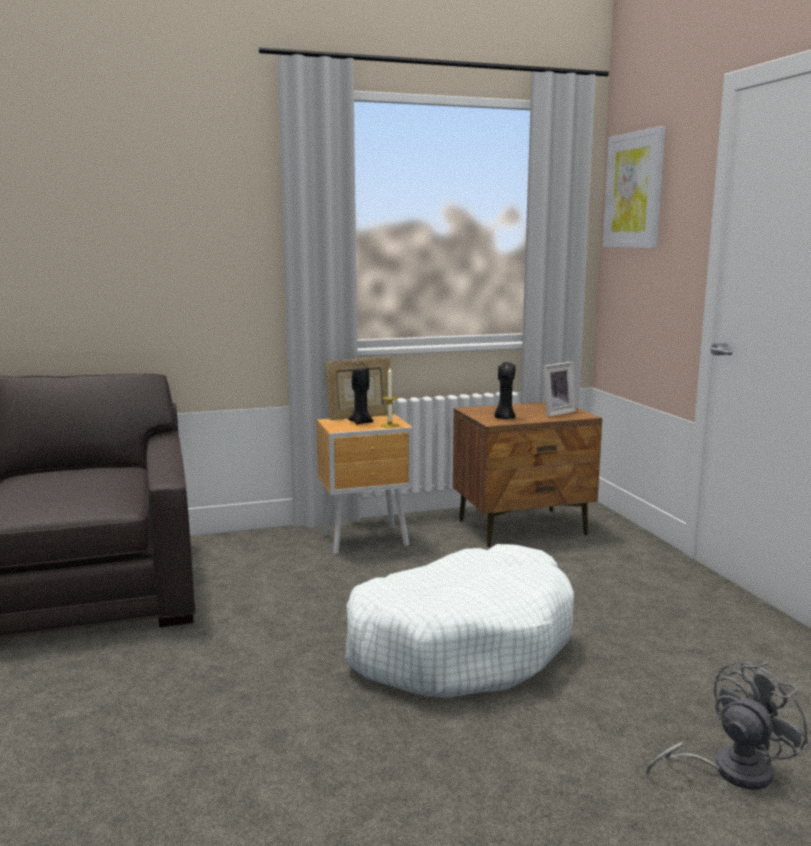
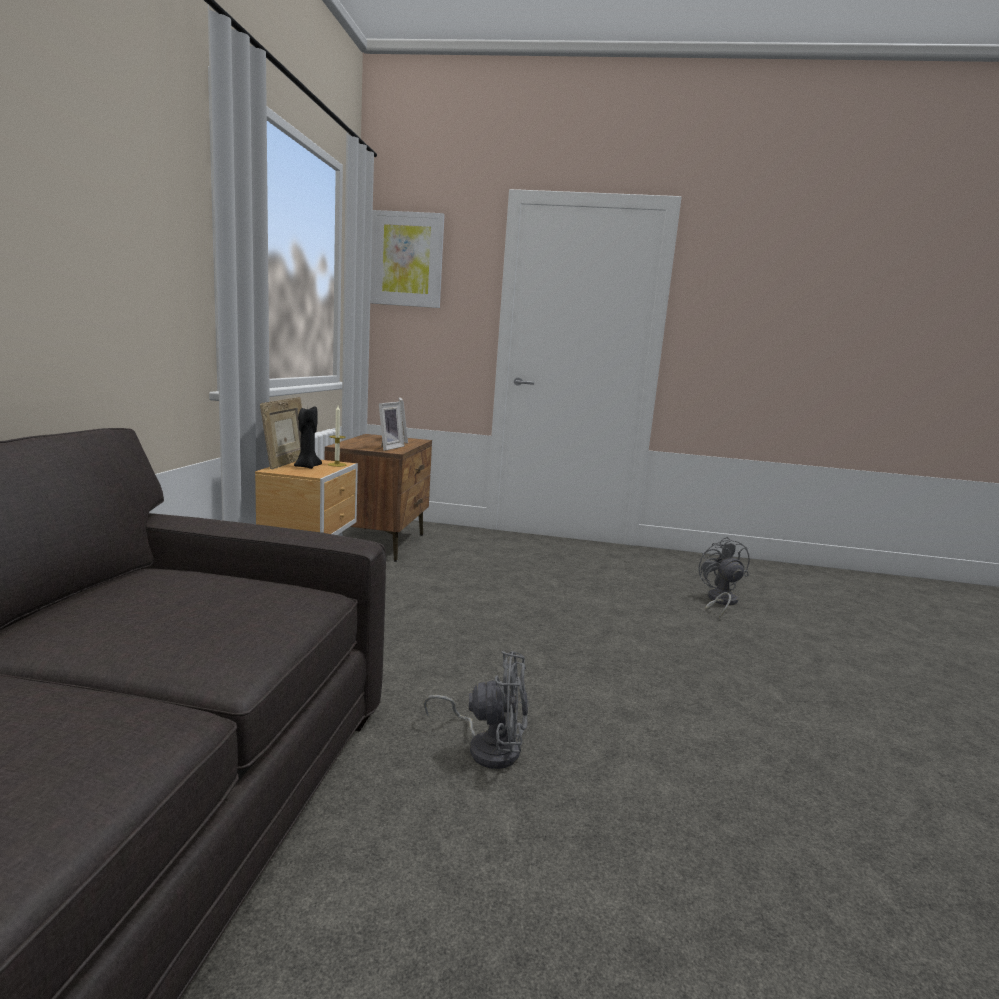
camera: 65 degrees left, 0 degrees up
(168, 679) = (487, 746): none -> grey fan
(461, 644) = (541, 615): white dog bed -> none
(504, 418) = (388, 447): black candle -> picture frame

